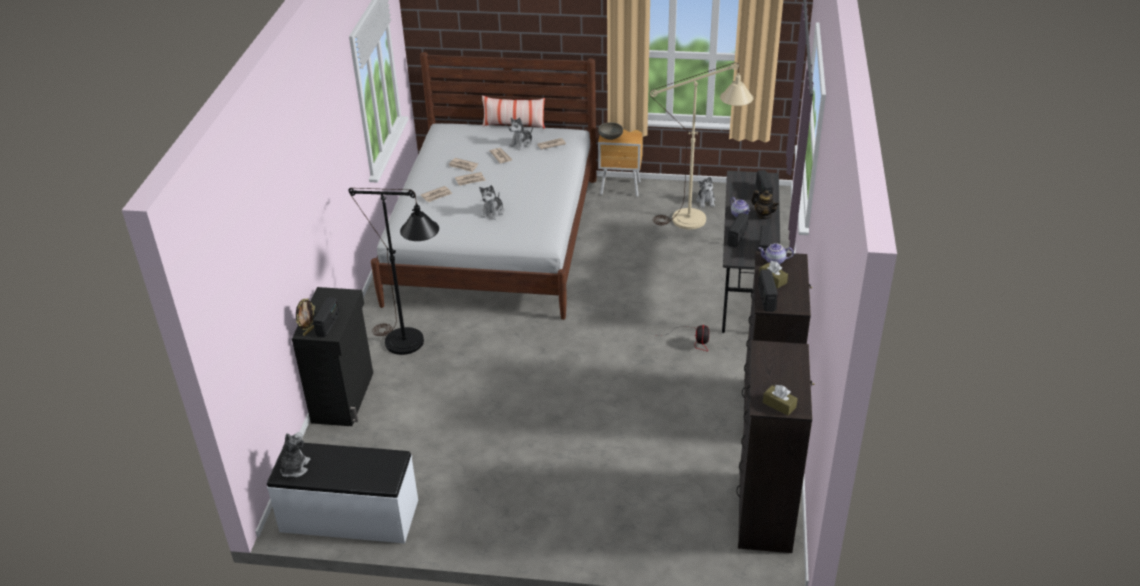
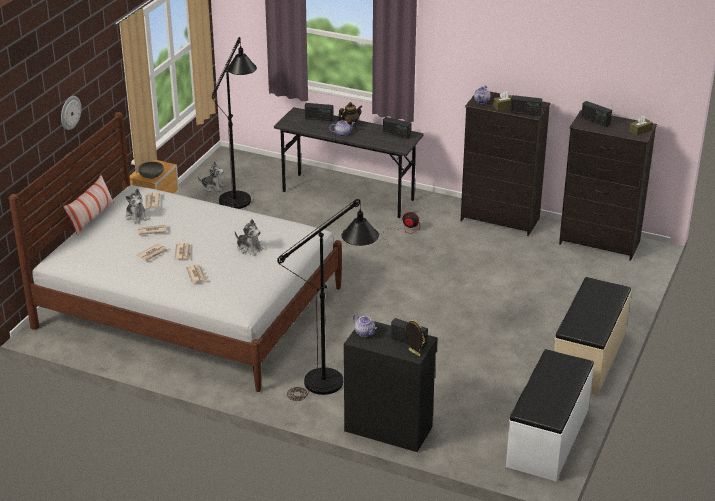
camera: 75 degrees left, 5 degrees down
(294, 468) = (548, 412): plush toy -> none
(337, 296) = (365, 333): none -> teapot
(504, 532) = (589, 358): none -> beige bench
(529, 26) = (70, 112): none -> wall clock
(699, 219) = (238, 196): beige floor lamp -> black floor lamp
(737, 237) = (373, 141): radio -> radio (595, 121)

